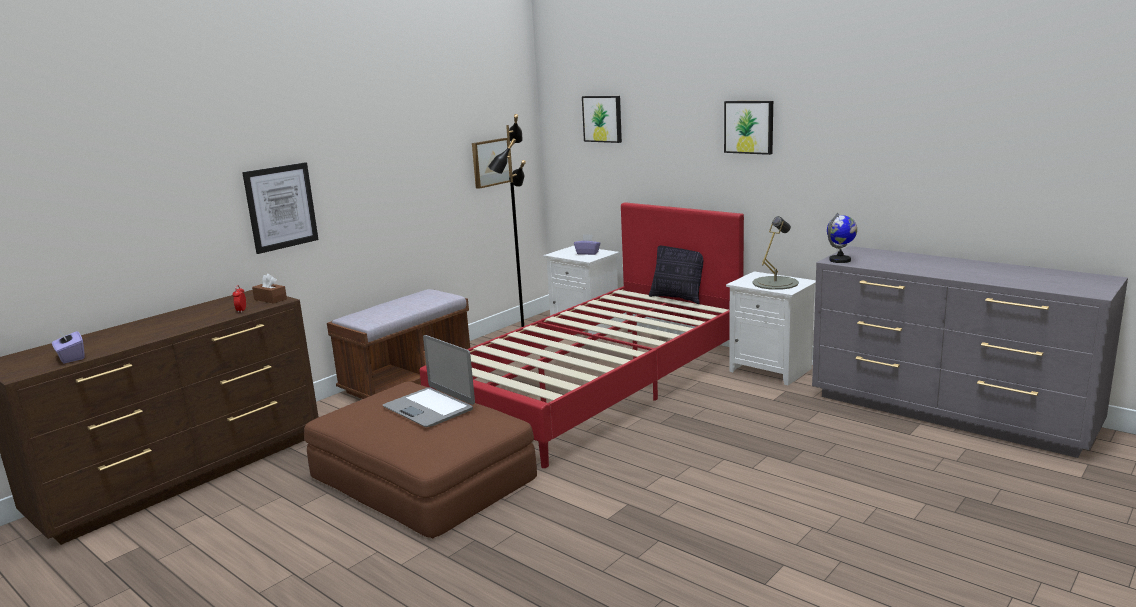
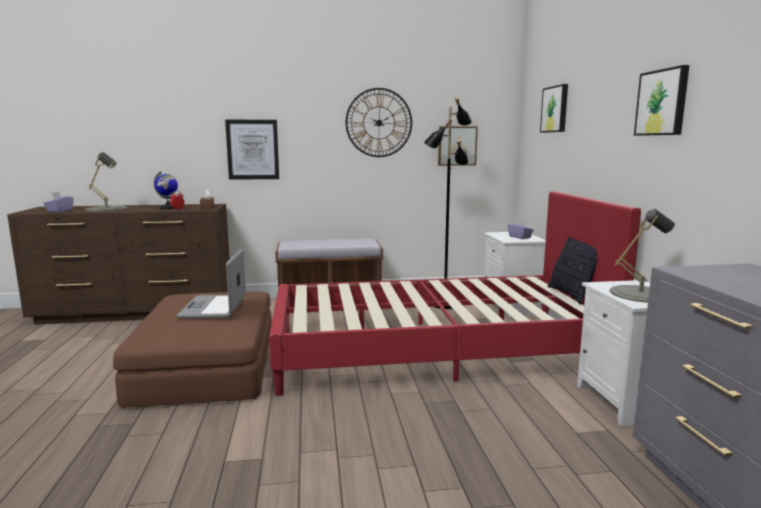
camera: 40 degrees right, 5 degrees down
(128, 336) = (107, 209): none -> grey table lamp
(415, 148) = (379, 123): none -> wall clock
(840, 260) = (690, 271): globe -> globe (168, 208)

